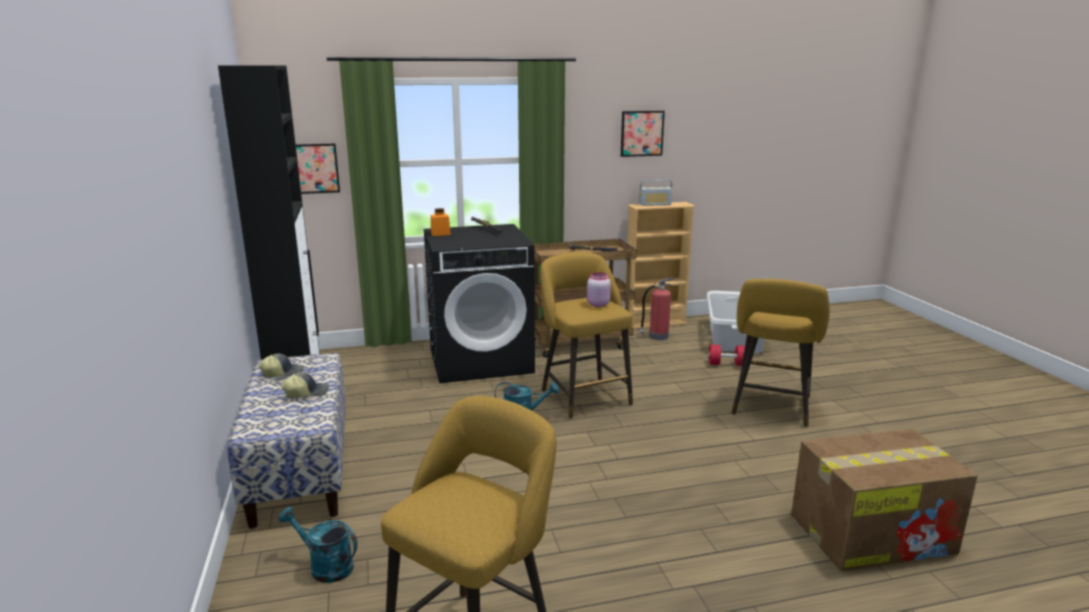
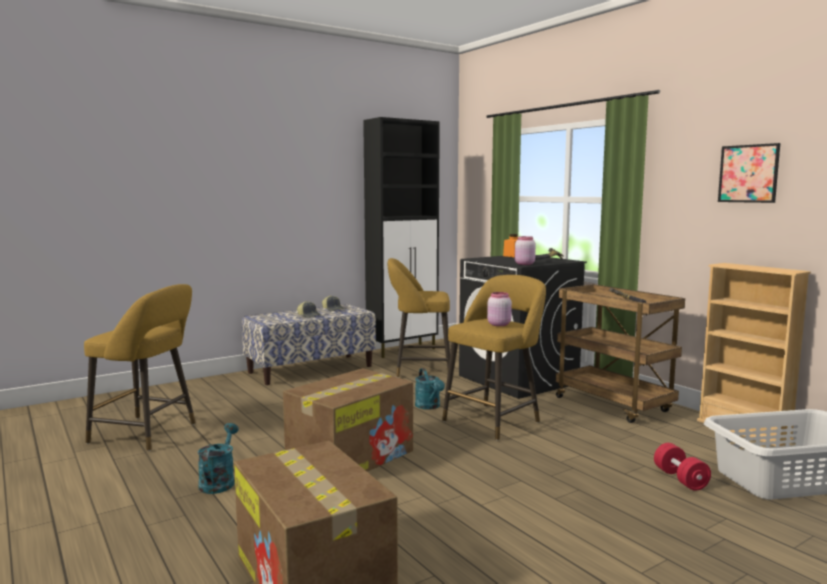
camera: 70 degrees right, 10 degrees down
(312, 168) = (482, 200): picture -> none
(325, 566) = (217, 392): turquoise watering can -> turquoise watering can (219, 481)
(512, 240) = (524, 264): none -> pink jar
(637, 482) = (351, 456): none -> cardboard box
(655, 204) = (749, 266): radio -> none
(657, 336) = (702, 435): fire extinguisher -> none
(770, 408) = (578, 512): yellow stool -> yellow stool (419, 370)

